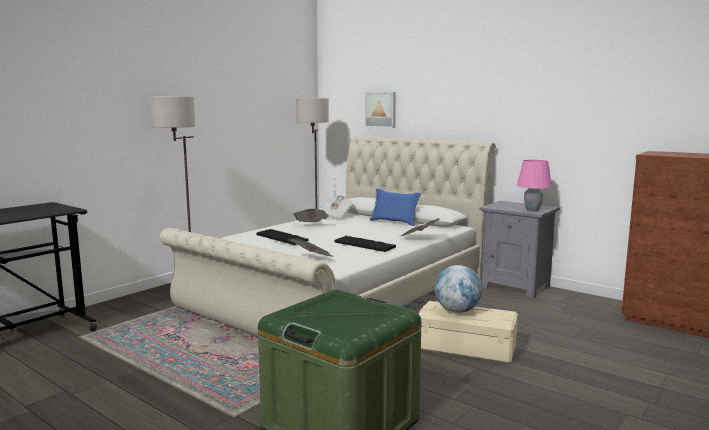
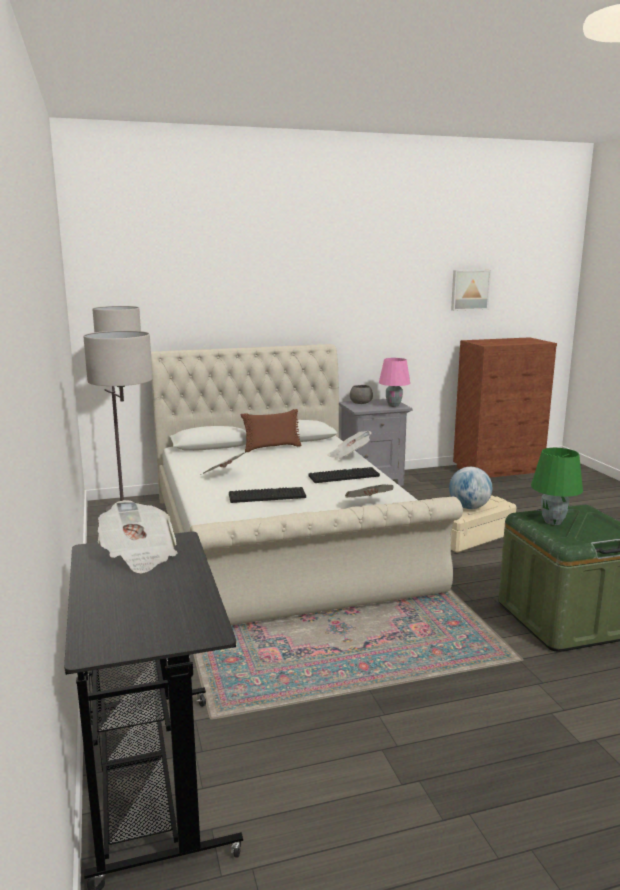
camera: 55 degrees left, 5 degrees up
(334, 217) = (200, 459): newspaper -> newspaper (139, 556)
(337, 305) = (553, 522): none -> green table lamp
(381, 109) = (182, 315): picture -> picture (469, 290)
(394, 222) = (272, 448): blue pillow -> brown pillow
(513, 204) = (360, 403): none -> grey bowl

